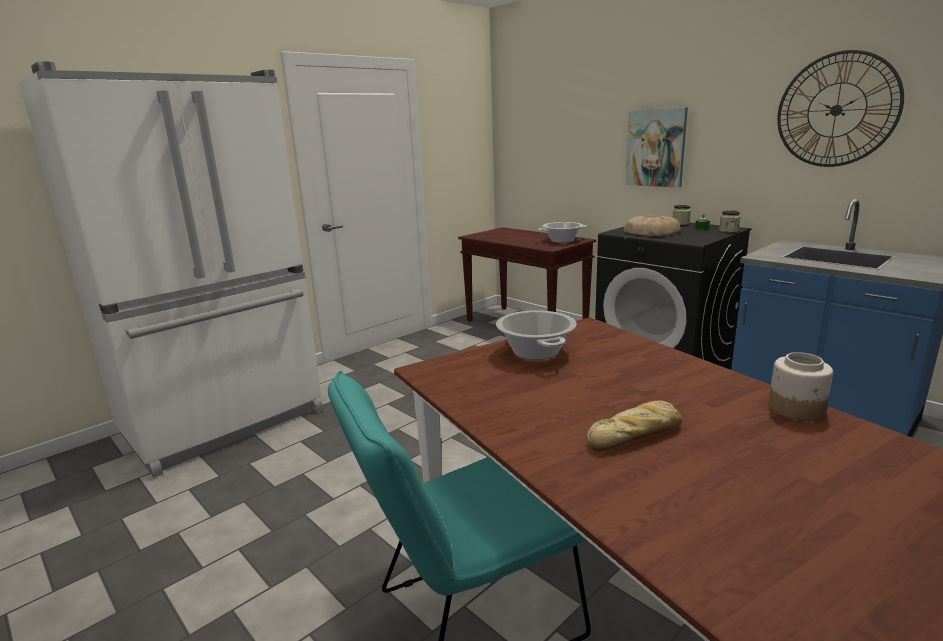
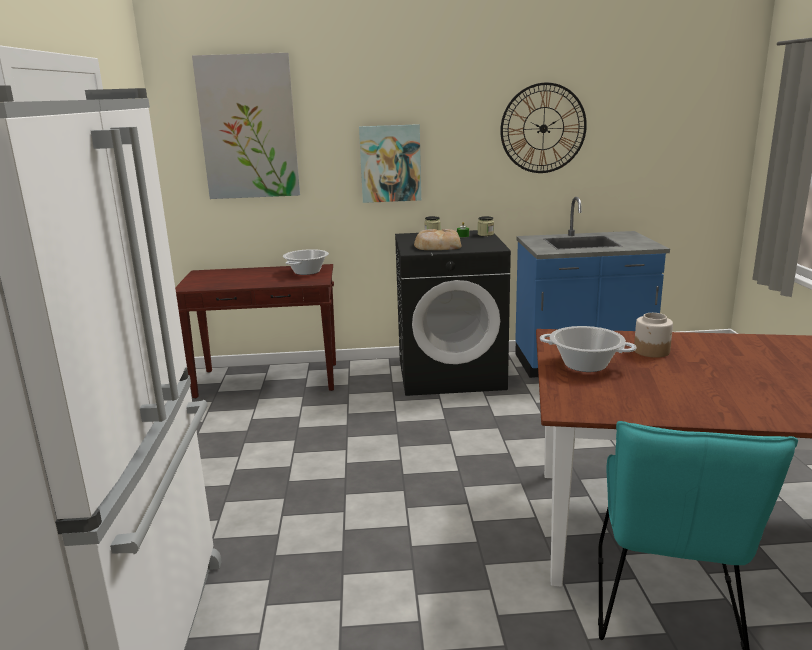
camera: 50 degrees left, 0 degrees up
(549, 112) = (248, 127): none -> picture
(636, 434) = (761, 384): bread -> none
(796, 409) = (765, 341): jar -> jar (652, 351)

